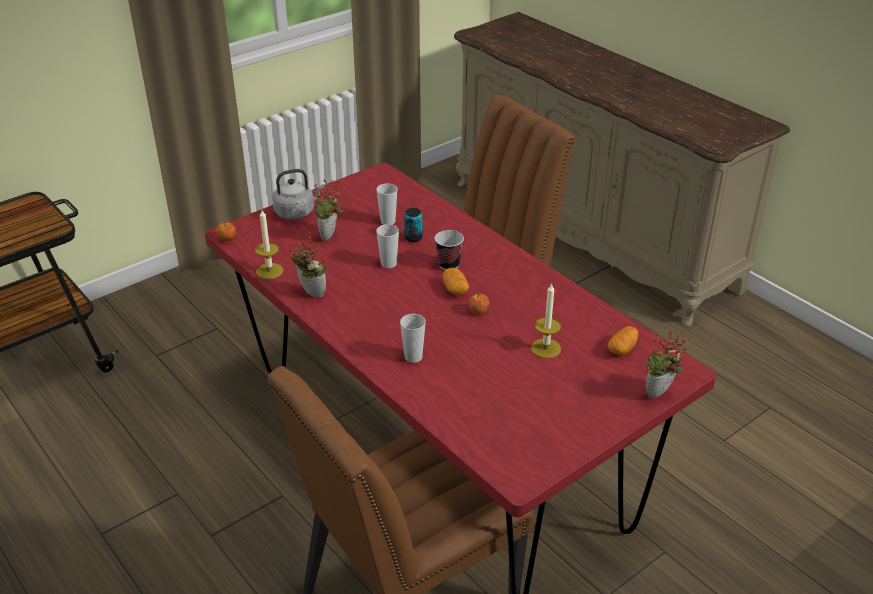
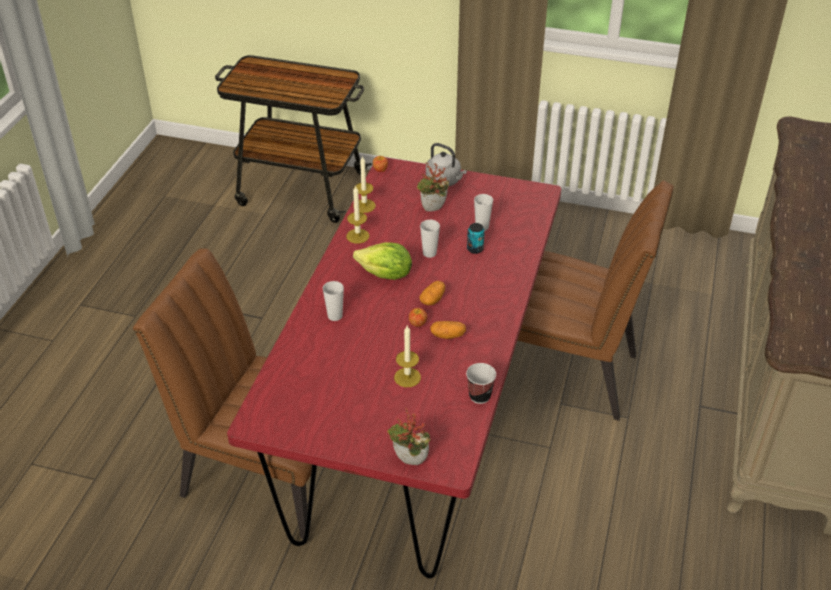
camera: 55 degrees right, 5 degrees up
(310, 294) = (357, 236): potted plant -> candle
(389, 301) = (385, 275): none -> lettuce
(448, 265) = (460, 282): cup -> cup (479, 396)
(622, 348) = (447, 420): potato -> potato (447, 335)

